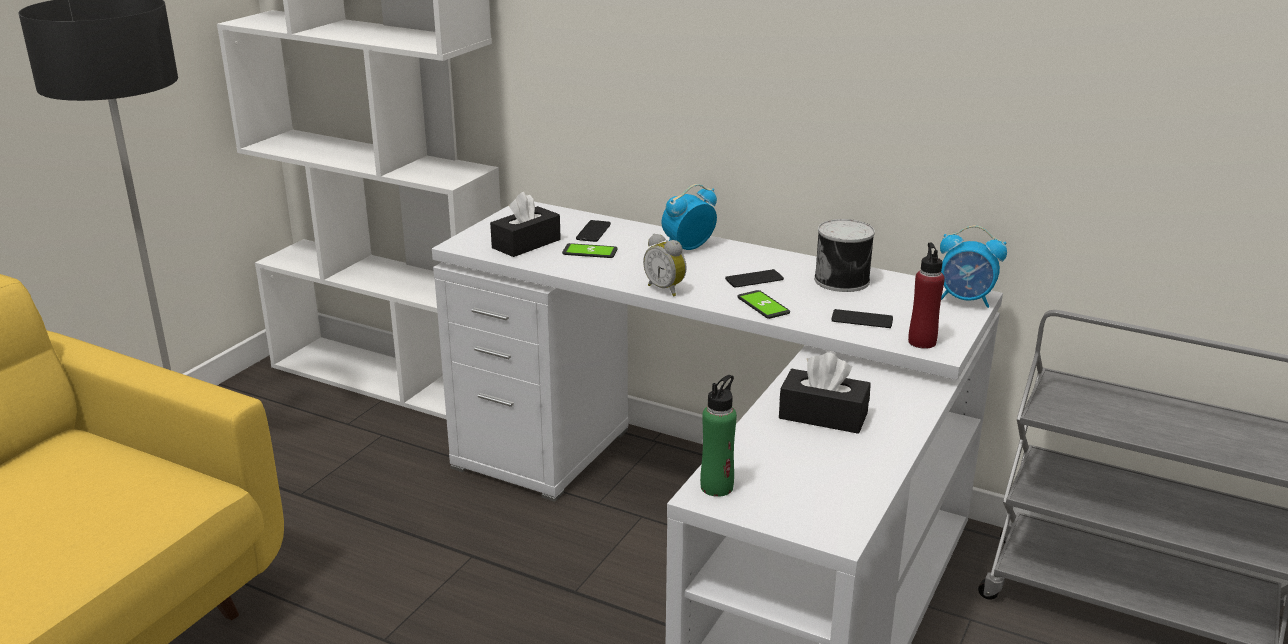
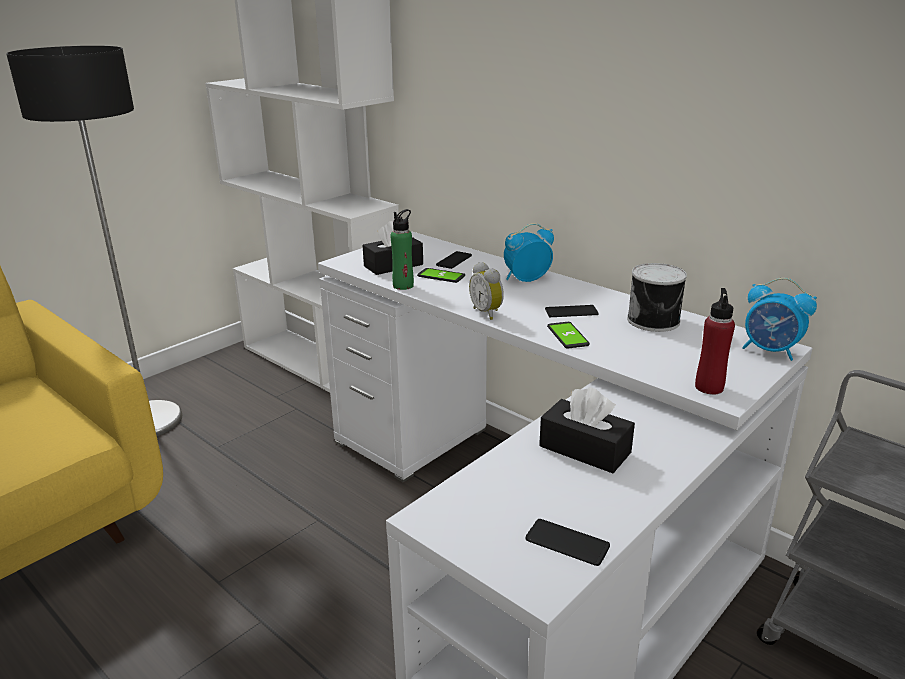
camera: 15 degrees right, 0 degrees up
(717, 487) = (442, 510): green bottle -> green bottle (403, 285)
(862, 320) = (656, 359): phone -> phone (567, 543)

